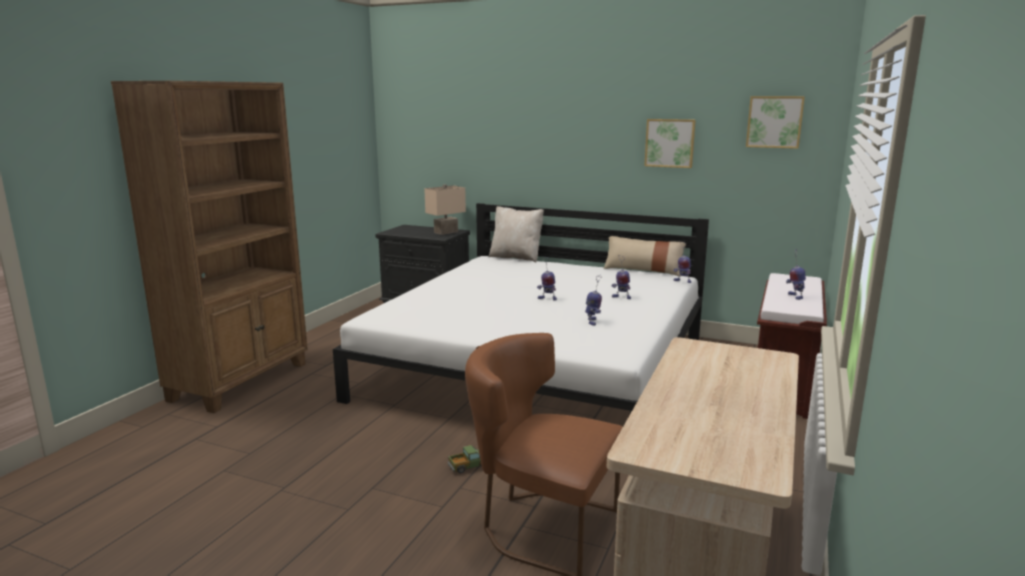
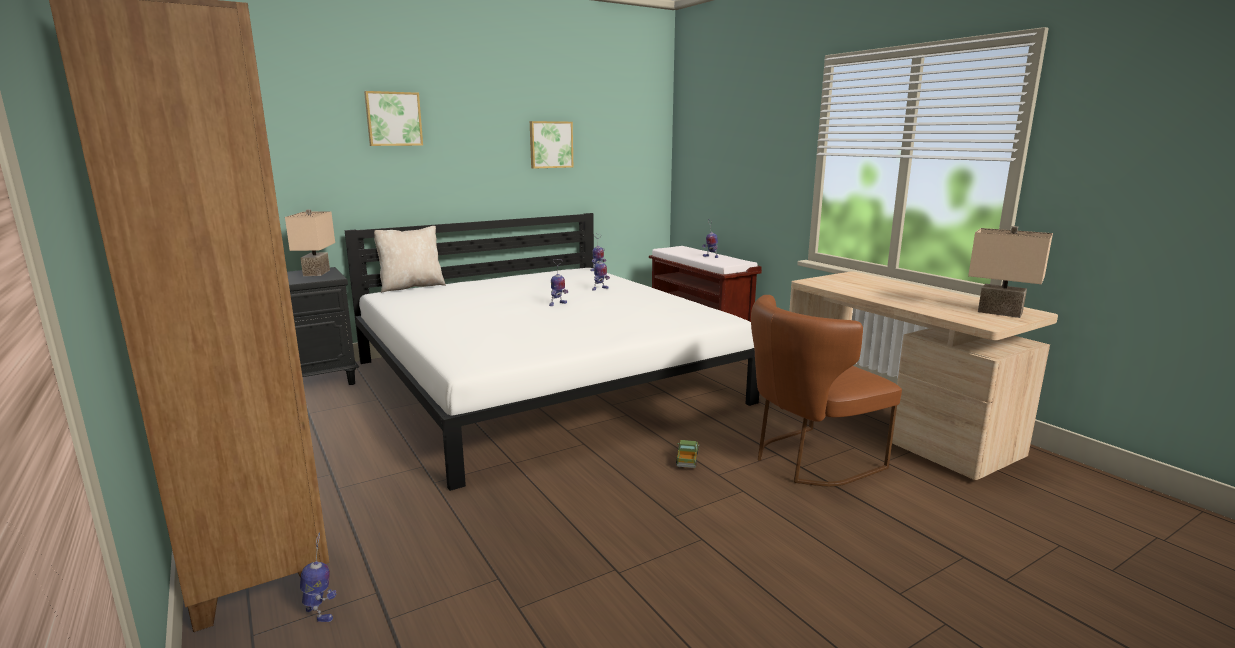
camera: 55 degrees left, 0 degrees up
(592, 322) = (639, 307): toy robot -> toy robot (320, 613)
(643, 270) = (547, 270): beige pillow -> none
(723, 455) = (1001, 312): none -> beige table lamp
(774, 122) = (628, 123): picture -> picture (393, 119)

